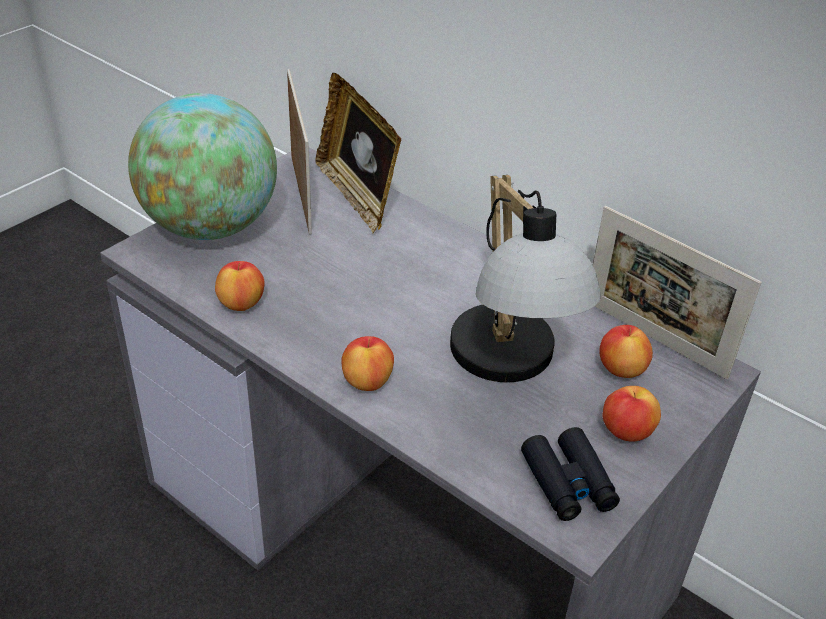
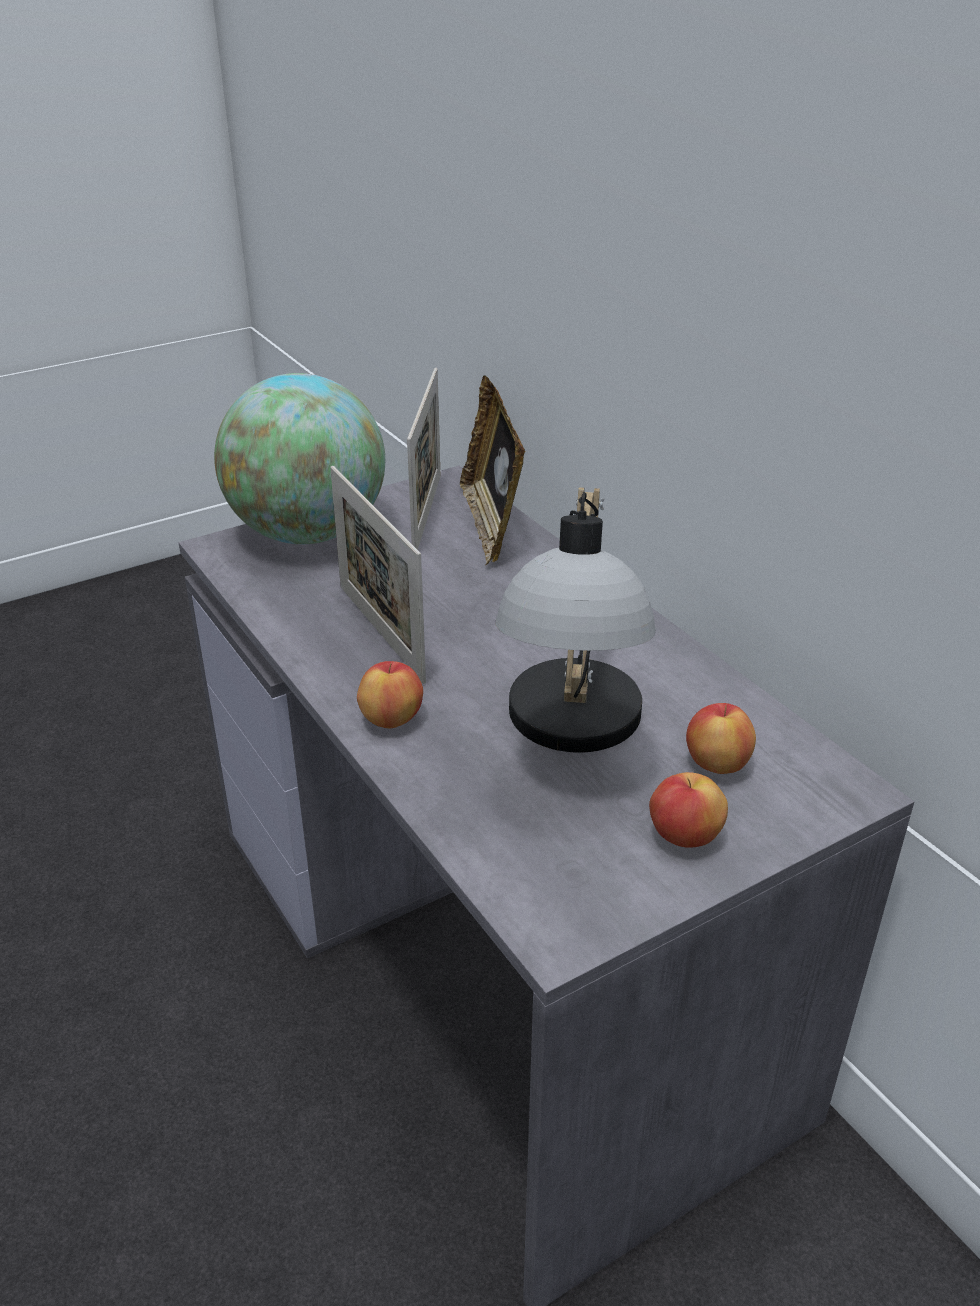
camera: 20 degrees right, 5 degrees down
(241, 303) = (296, 614): apple -> none
(568, 483) = (575, 878): black binoculars -> none
(653, 338) = (781, 736): picture frame -> picture frame (380, 632)

